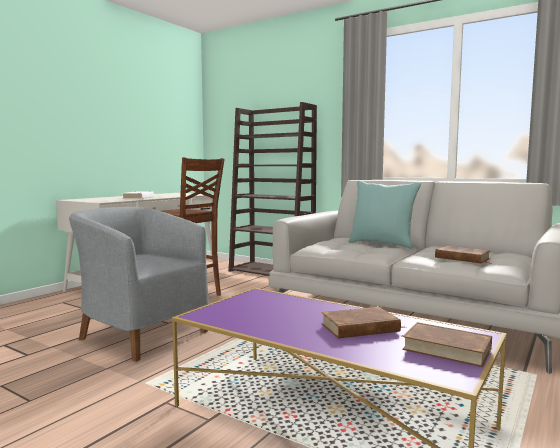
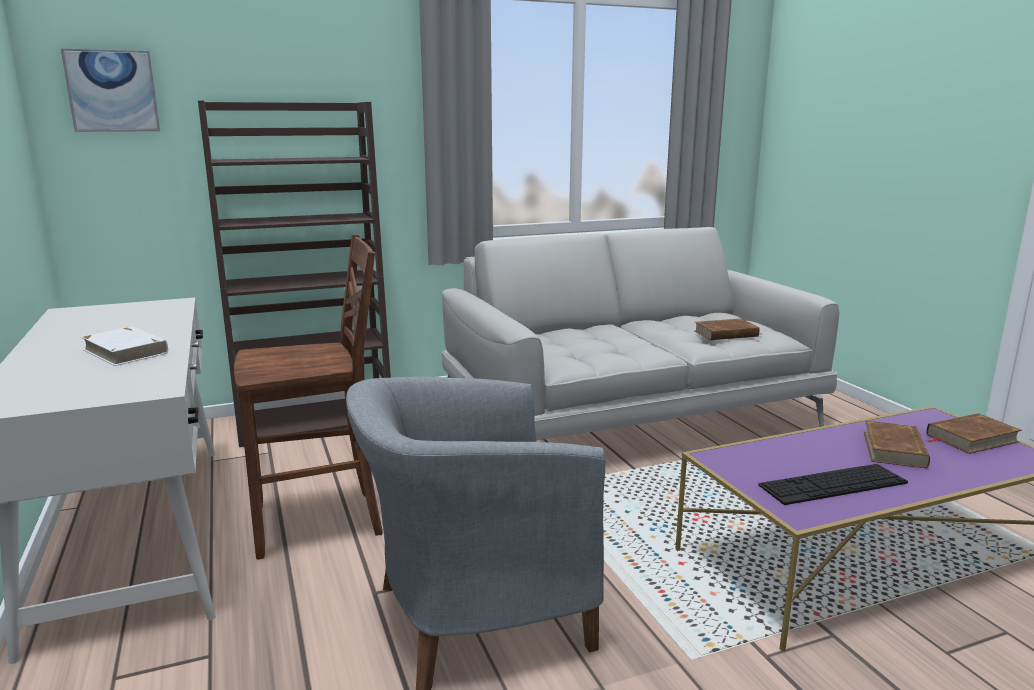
camera: 55 degrees left, 10 degrees up
(226, 109) = (112, 91): none -> picture
(260, 318) = (833, 484): none -> keyboard
(382, 244) = (593, 334): turquoise pillow -> none

